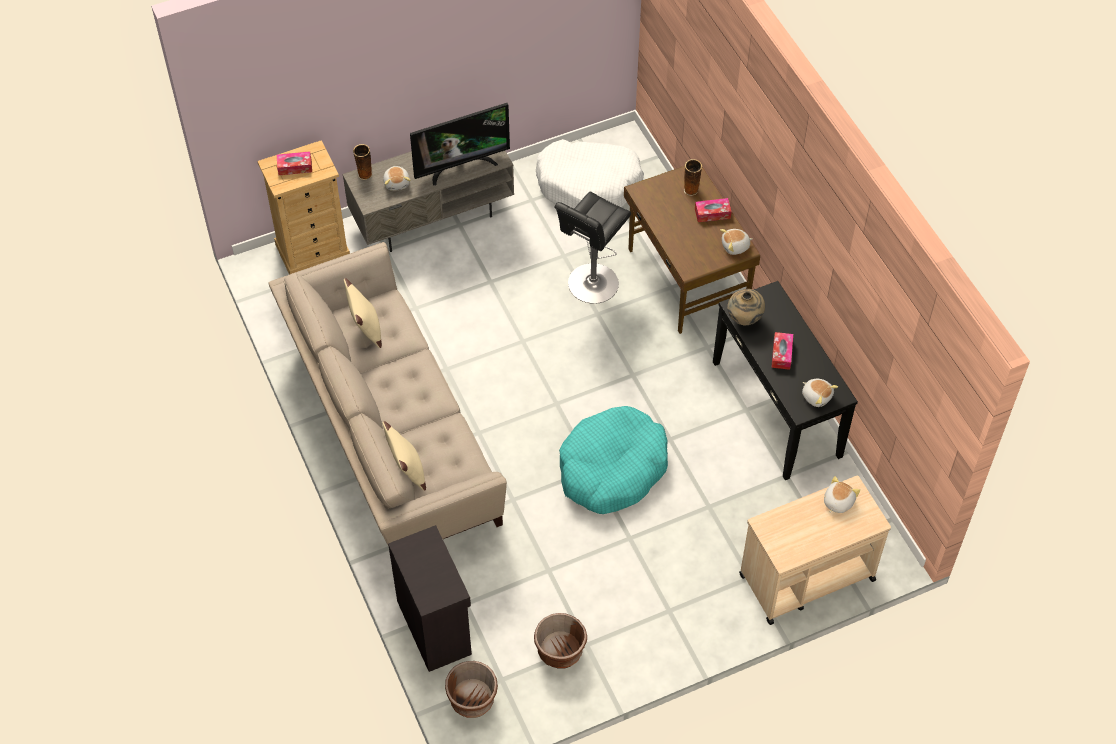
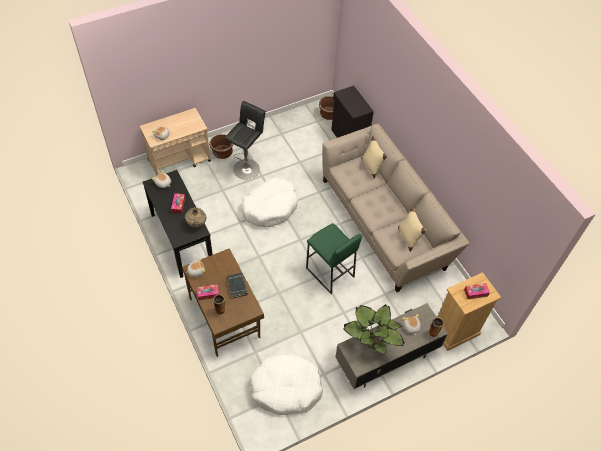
camera: 175 degrees right, 0 degrees up
(461, 166) = (371, 341): television -> potted plant
(507, 344) = (329, 273): none -> green stool
(560, 651) = (293, 131): brown planter -> brown planter (222, 153)
(591, 286) = (283, 311): black stool -> black stool (247, 167)
(612, 468) = (270, 207): turquoise dog bed -> white dog bed
(666, 223) = (237, 286): none -> black book

